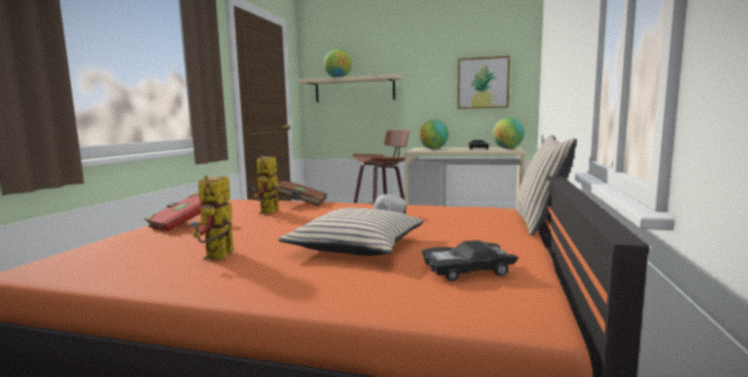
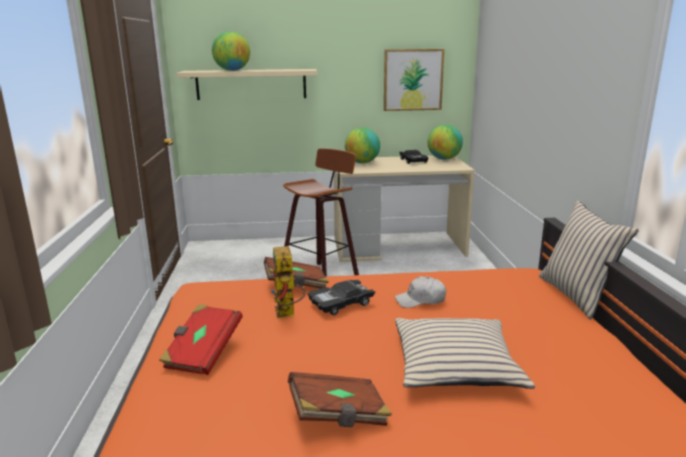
camera: 20 degrees left, 10 degrees up
(219, 257) = (339, 416): toy robot -> brown book
(467, 270) = (595, 389): black toy car -> black toy car (341, 303)

